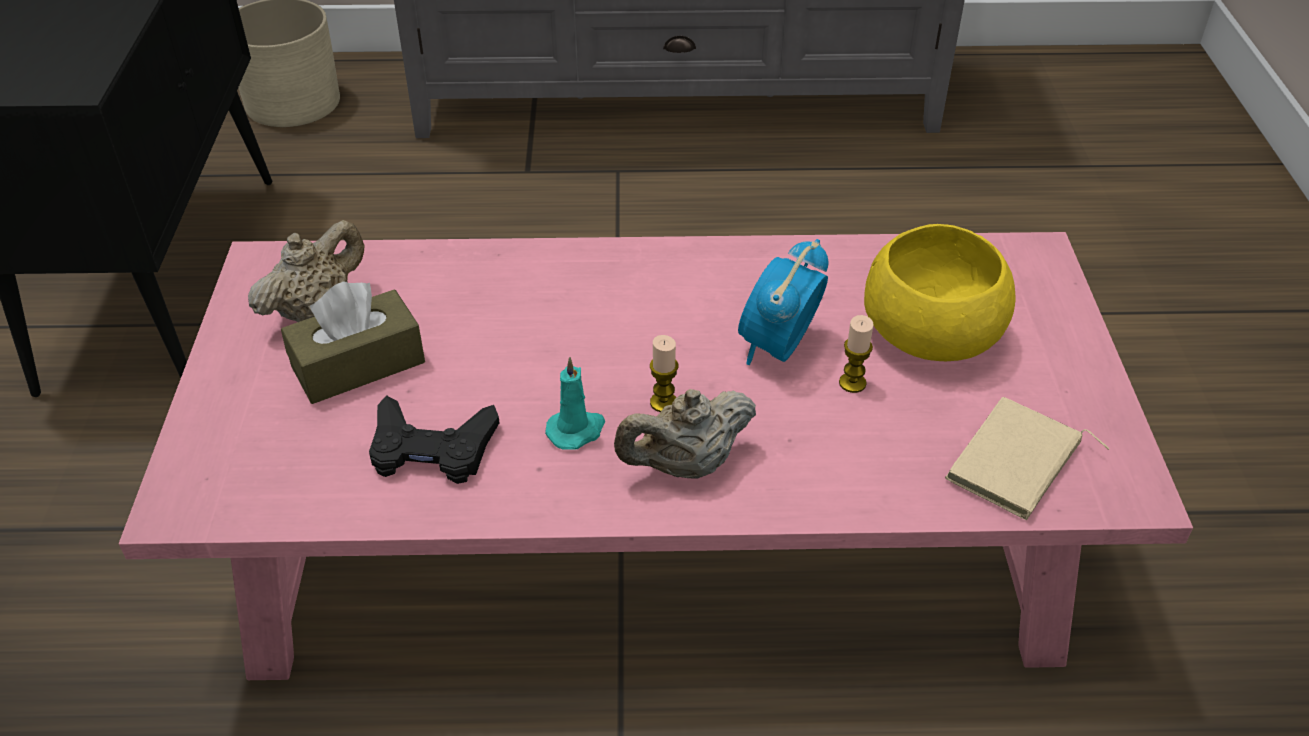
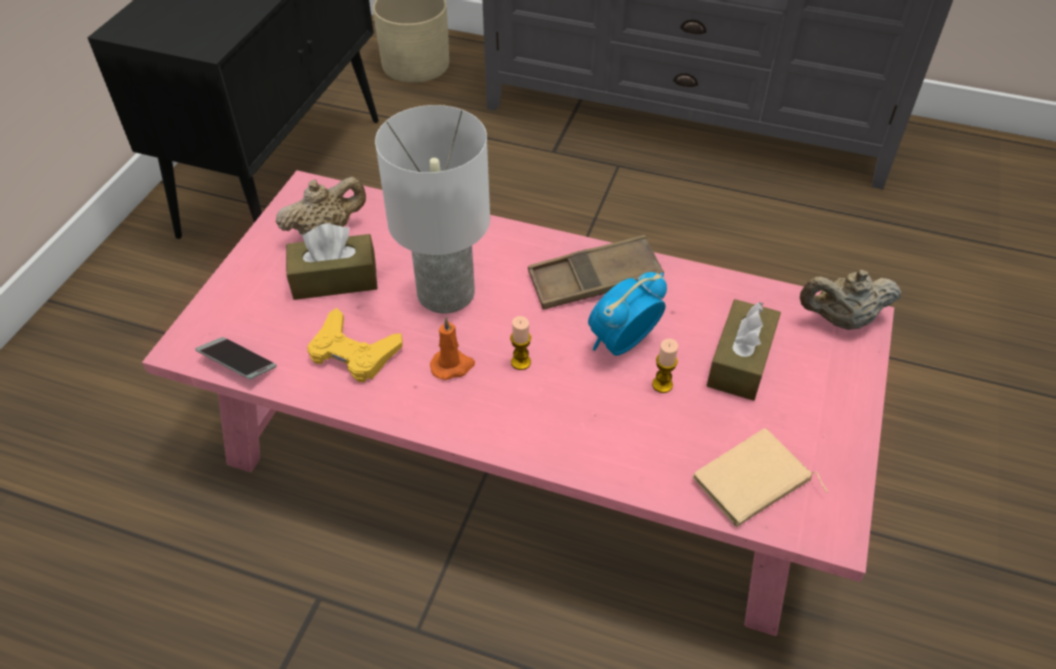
camera: 20 degrees right, 5 degrees up
(270, 506) = (238, 363): none -> phone
(431, 449) = (353, 352): black game controller -> yellow game controller
(524, 344) = (447, 293): none -> white table lamp
(576, 430) = (452, 366): turquoise candle -> orange candle
(686, 465) = (513, 413): beige teapot -> beige teapot (841, 320)
(705, 284) = (594, 280): none -> brown tray
(929, 333) = (740, 361): yellow bowl -> brown tissue box

